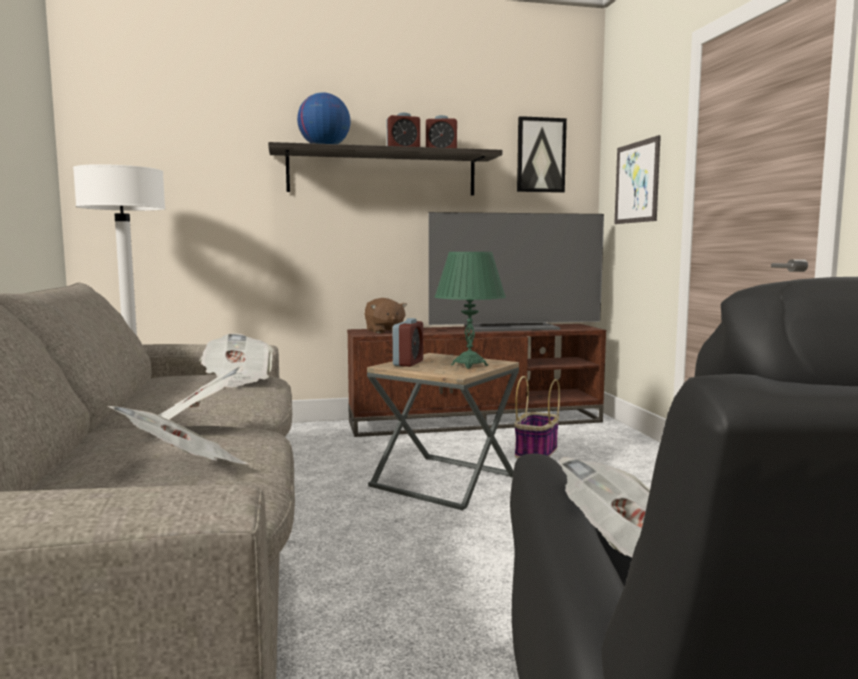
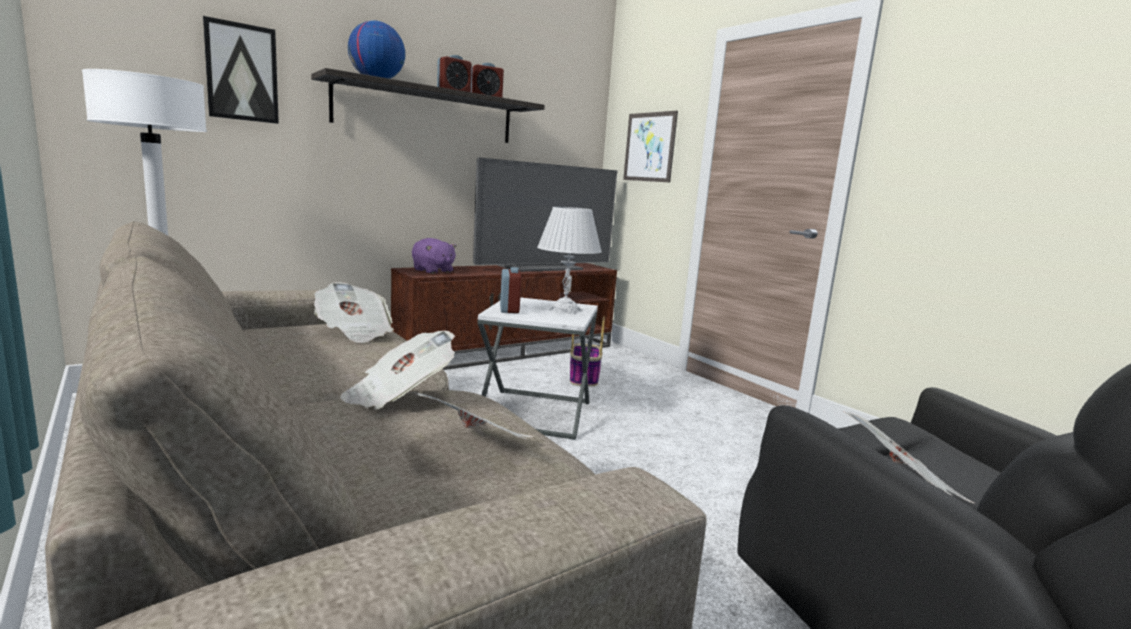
camera: 25 degrees left, 5 degrees up
(384, 331) = (433, 271): brown plush toy -> purple plush toy
(444, 482) = (535, 413): brown side table -> white side table
(469, 365) = (565, 310): green table lamp -> white table lamp
(540, 155) = (563, 111): picture -> picture (242, 72)

